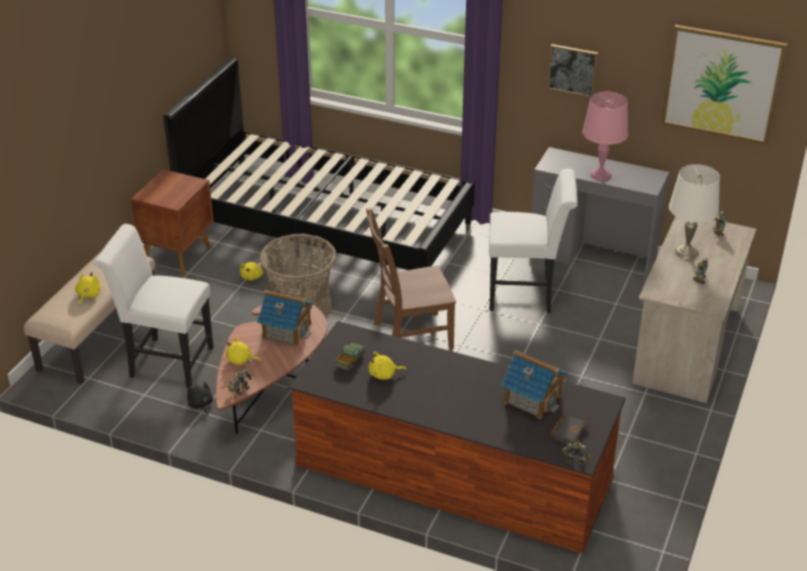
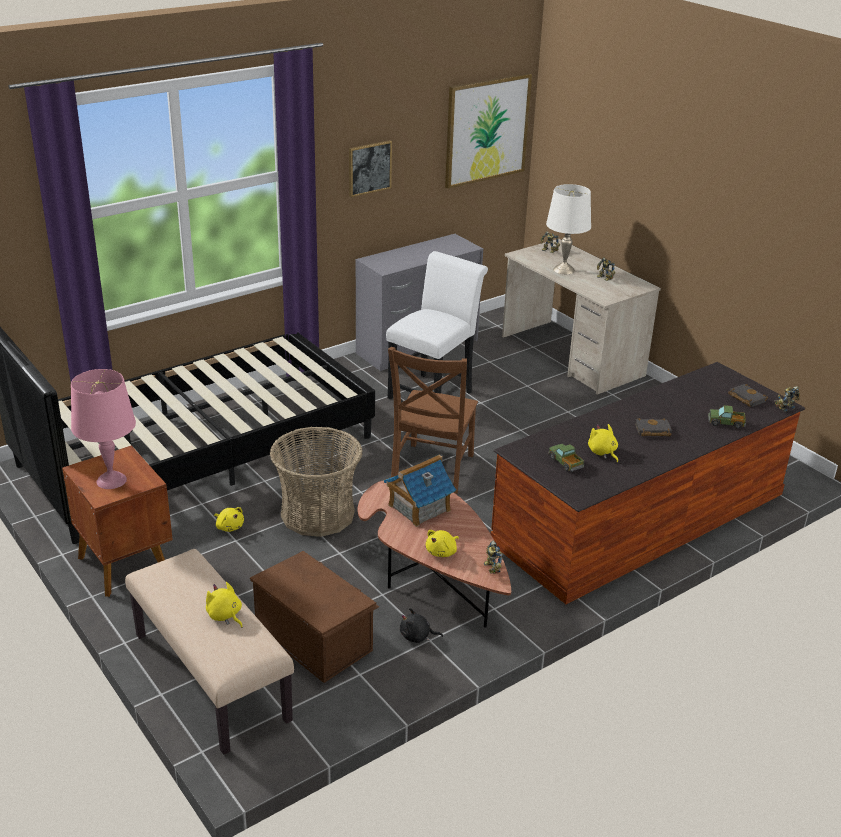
camera: 60 degrees left, 5 degrees down
(165, 361) = (314, 638): white chair -> brown storage box
(384, 375) = (602, 452): yellow plush toy -> yellow plush toy turned 135 degrees clockwise
(447, 391) = (652, 431): none -> black book
(505, 430) = (726, 423): none -> toy truck
(532, 398) = (691, 397): toy house -> none
(601, 175) = (426, 256): pink table lamp -> pink table lamp (111, 480)

